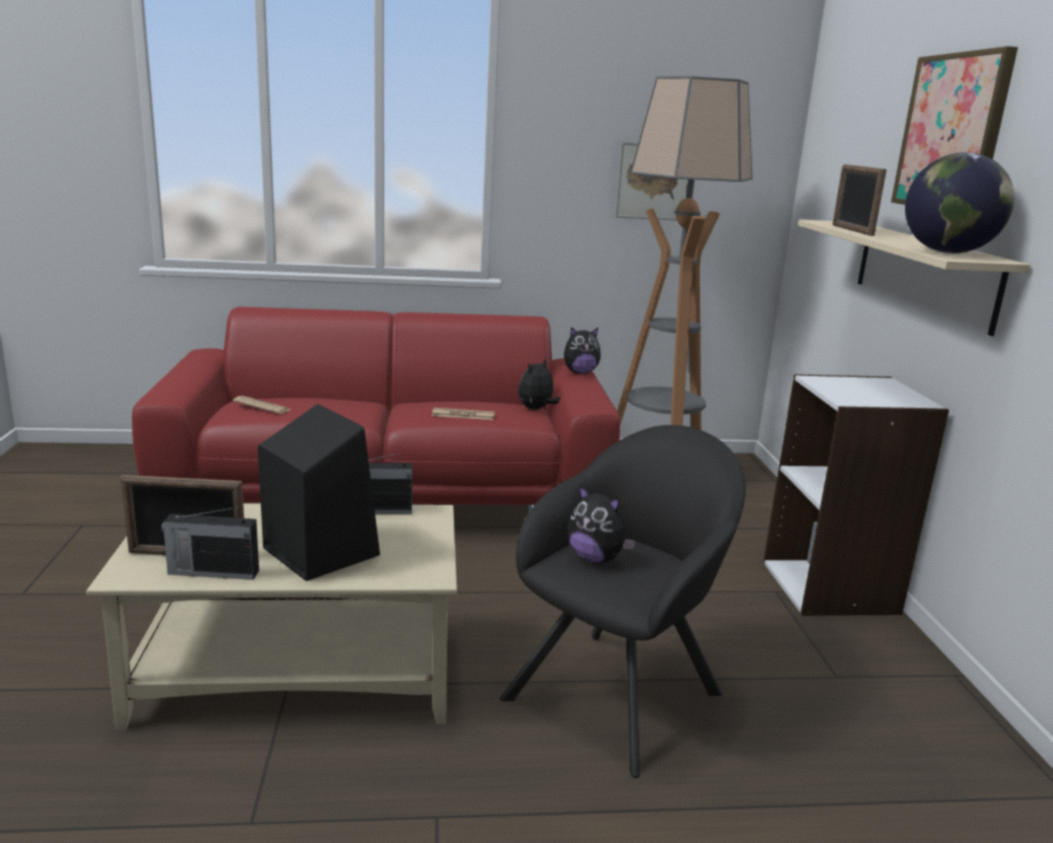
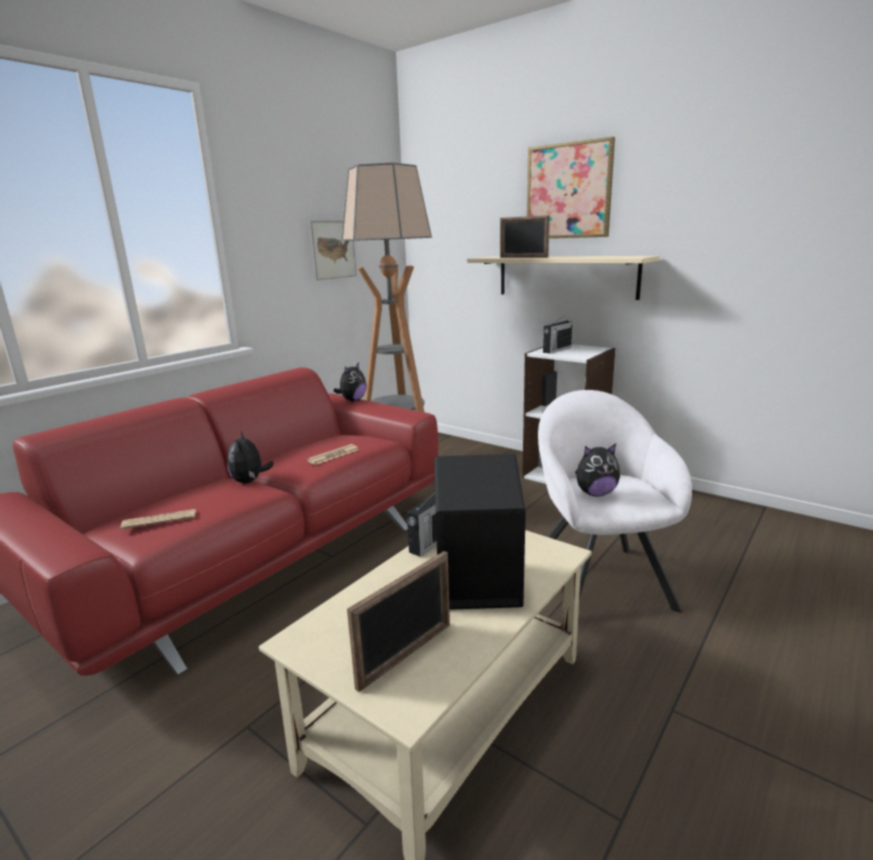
camera: 45 degrees left, 0 degrees up
(212, 572) = (457, 650): radio -> radio (556, 350)
(537, 409) = (354, 435): plush toy -> plush toy (250, 481)
(620, 690) = (597, 577): black armchair -> white armchair
(948, 252) = (617, 256): globe -> none

